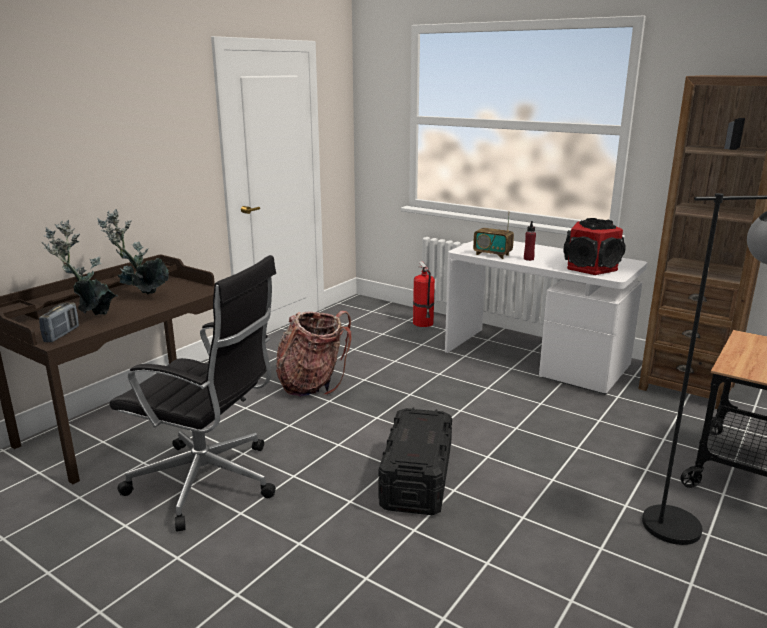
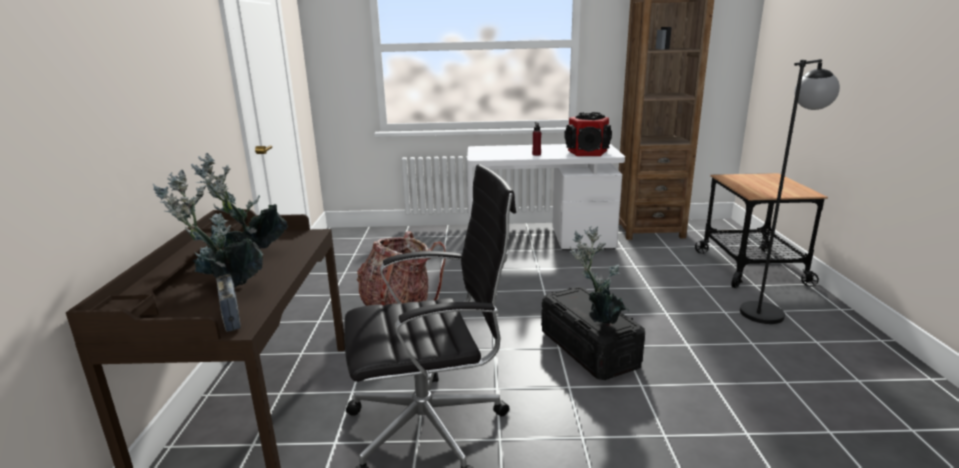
camera: 35 degrees left, 0 degrees up
(404, 449) = (599, 322): none -> potted plant
(423, 323) = (421, 236): fire extinguisher -> none
(492, 255) = (506, 156): radio -> none

